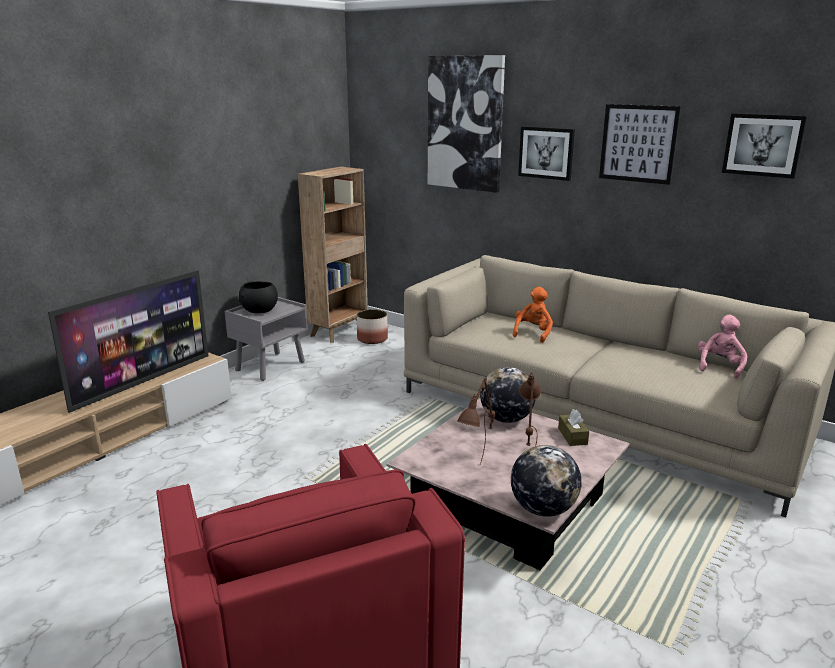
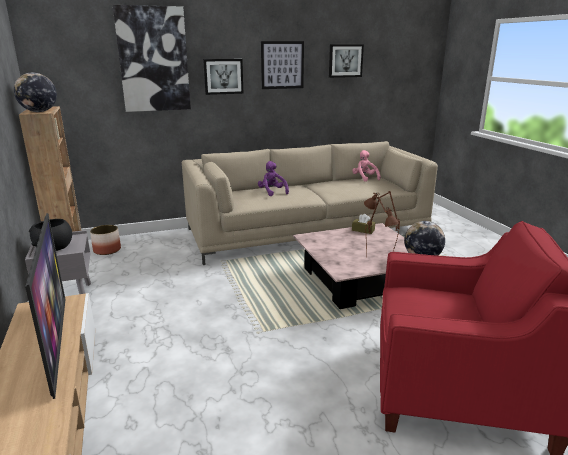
camera: 55 degrees left, 0 degrees up
(506, 419) = (326, 237): globe -> globe (39, 112)
(533, 333) = (272, 192): orange plush toy -> purple plush toy

